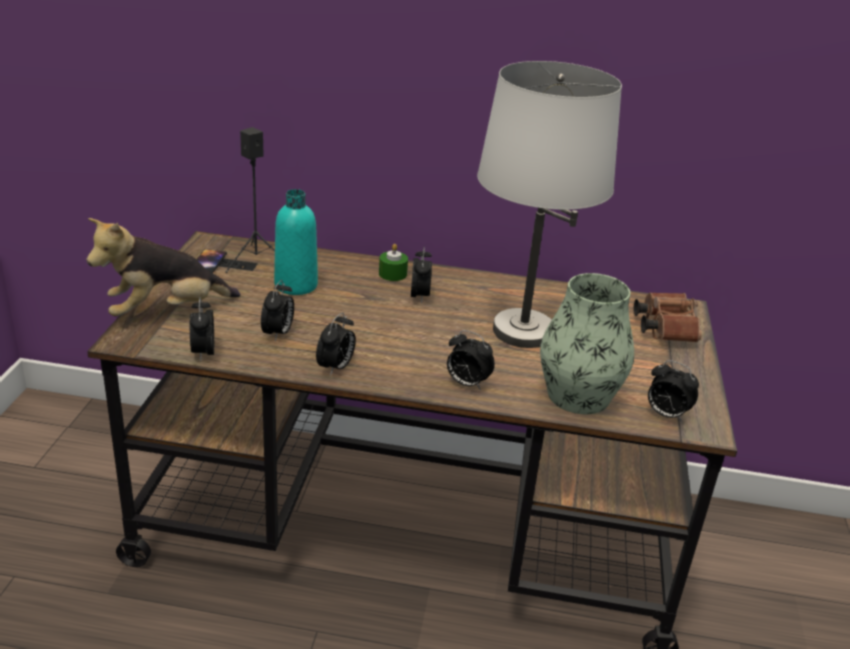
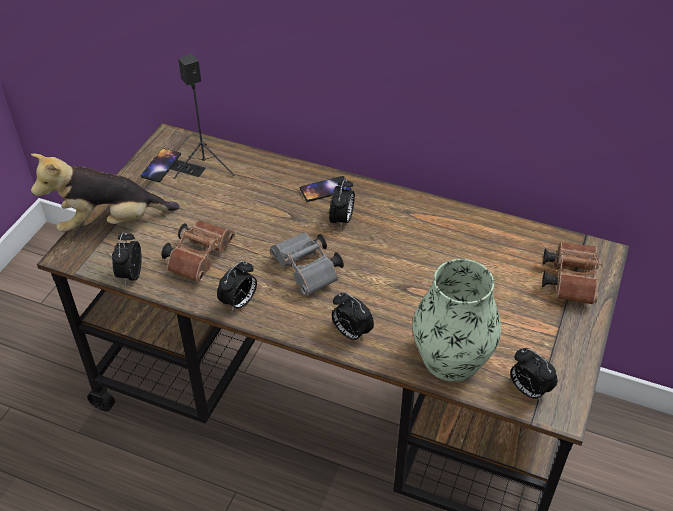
camera: 15 degrees right, 15 degrees up
(278, 333) = (200, 257): alarm clock -> brown binoculars
(296, 285) = (232, 198): turquoise bottle -> none
(392, 274) = (325, 189): green candle -> phone
(401, 339) = (308, 272): none -> grey binoculars
(522, 331) = (425, 272): white table lamp -> none

